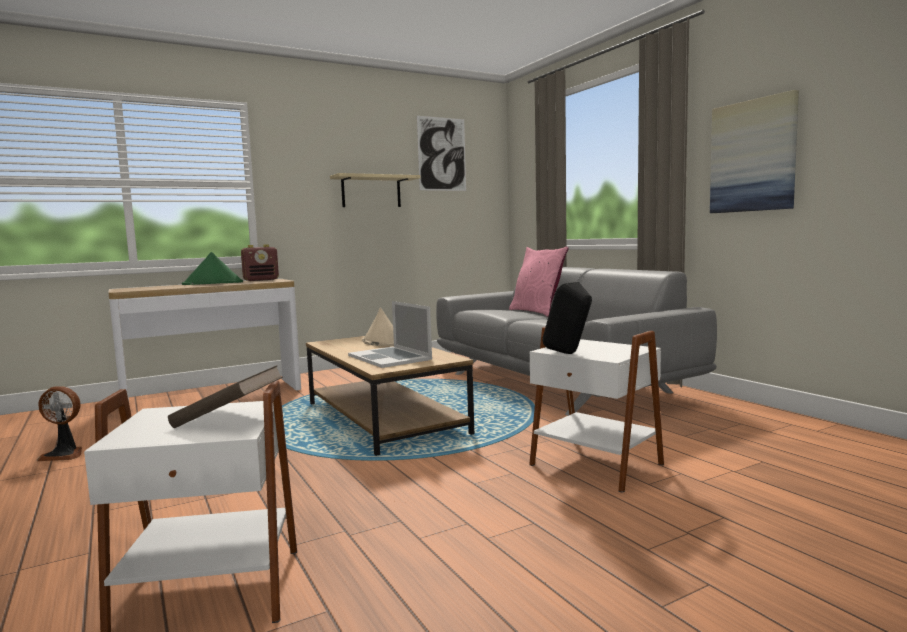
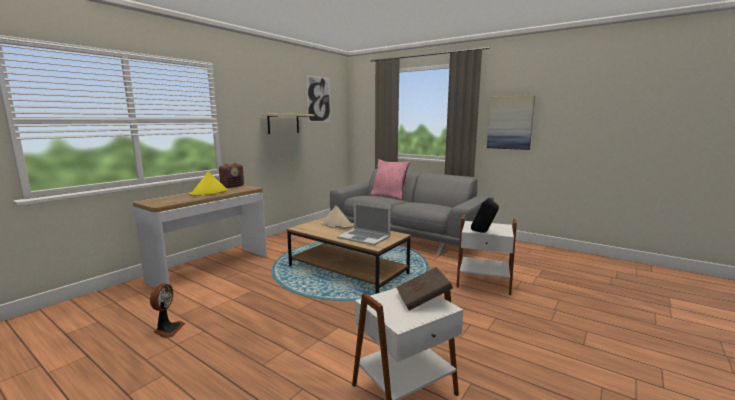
camera: 25 degrees left, 5 degrees up
(64, 454) = (167, 330): fan -> fan turned 60 degrees counterclockwise
(213, 284) = (209, 193): green hat -> yellow hat

